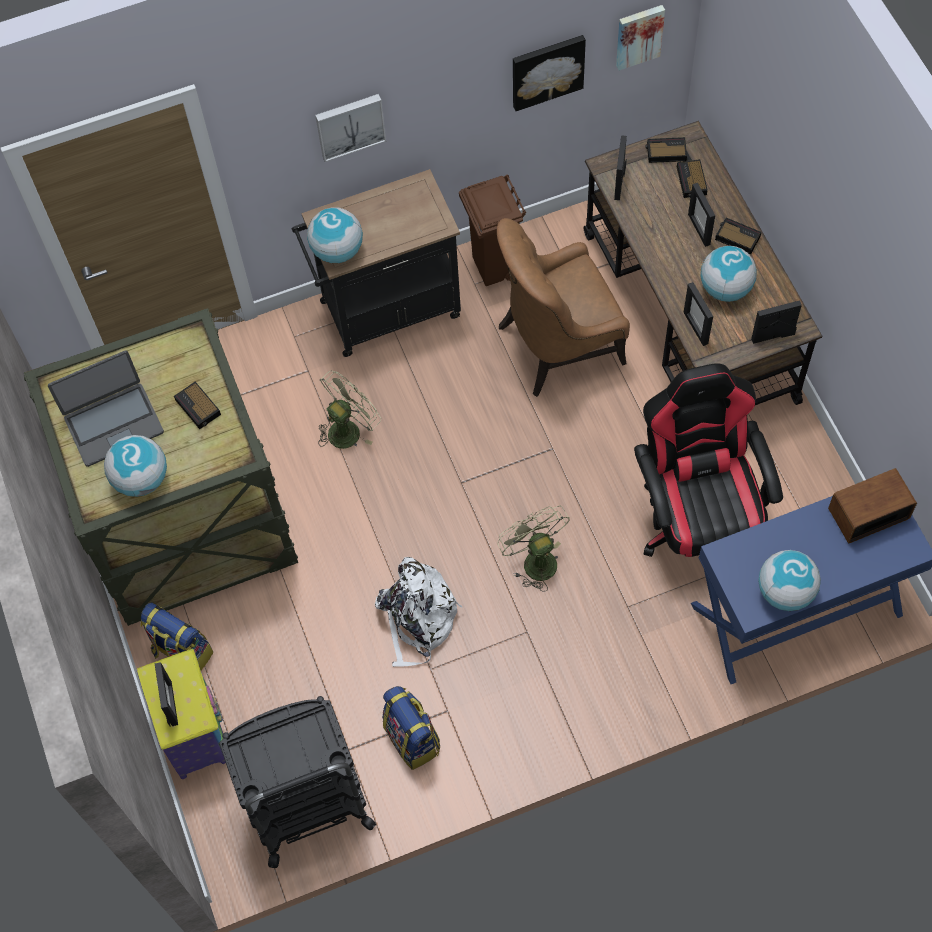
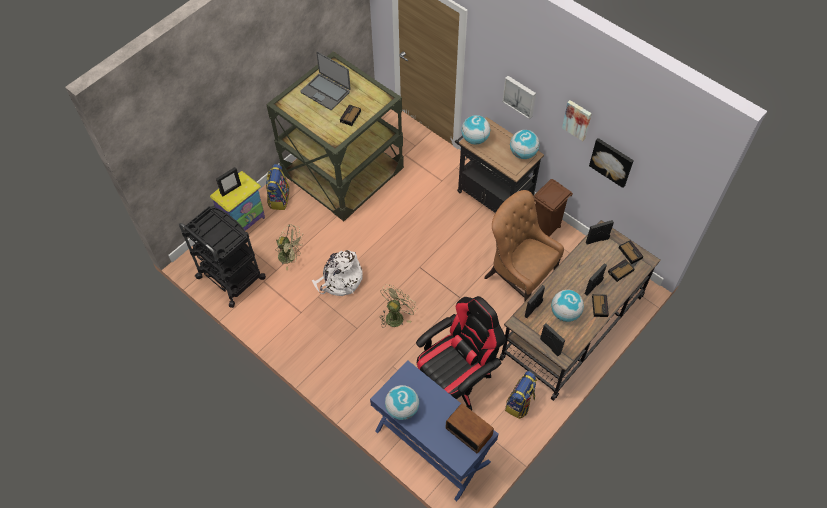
camera: 60 degrees right, 5 degrees down
(141, 479) = (305, 113): globe -> globe (523, 153)
(348, 428) = (421, 210): green fan -> green fan (290, 257)
(413, 739) = (280, 304): backpack -> backpack (520, 403)
(638, 35) = (660, 190): picture -> picture (577, 119)

